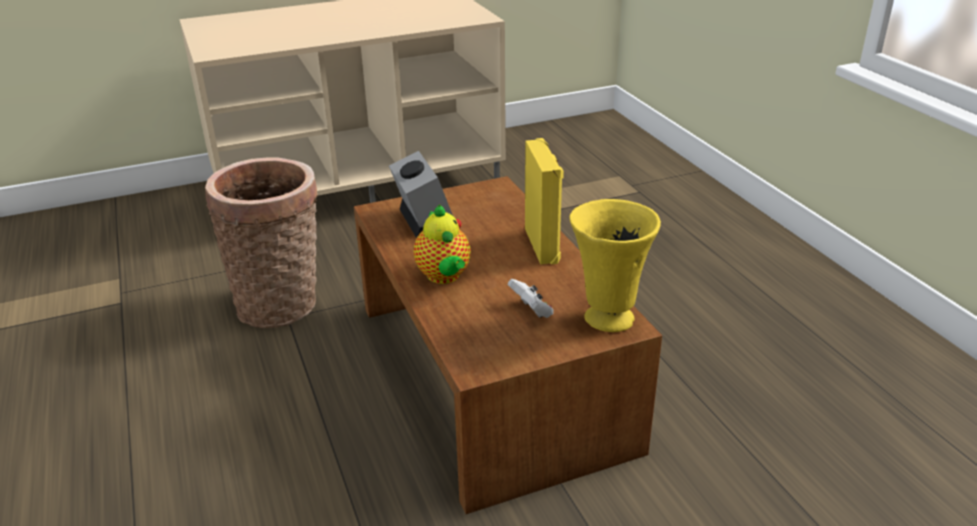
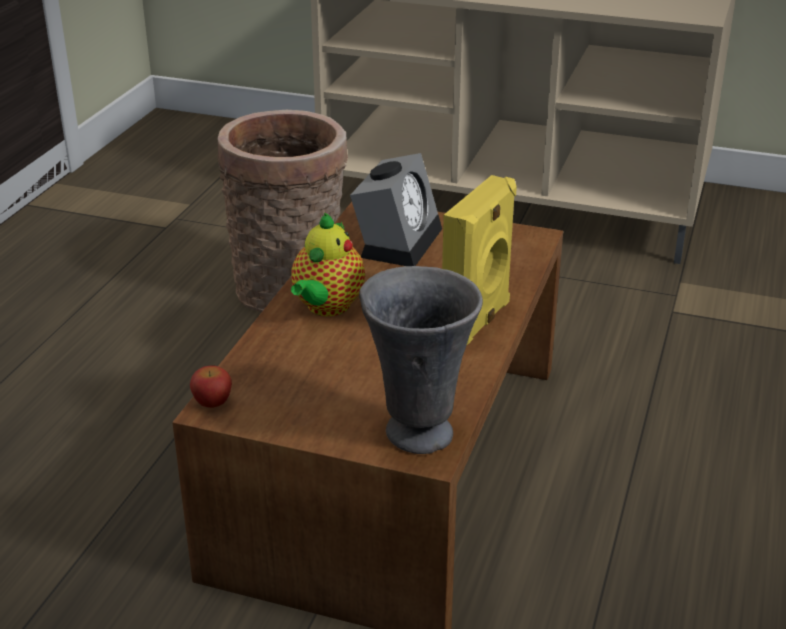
camera: 40 degrees right, 0 degrees up
(467, 366) = (212, 403): none -> apple
(532, 311) = (354, 384): white game controller -> none
(607, 318) = (418, 432): yellow vase -> grey vase

